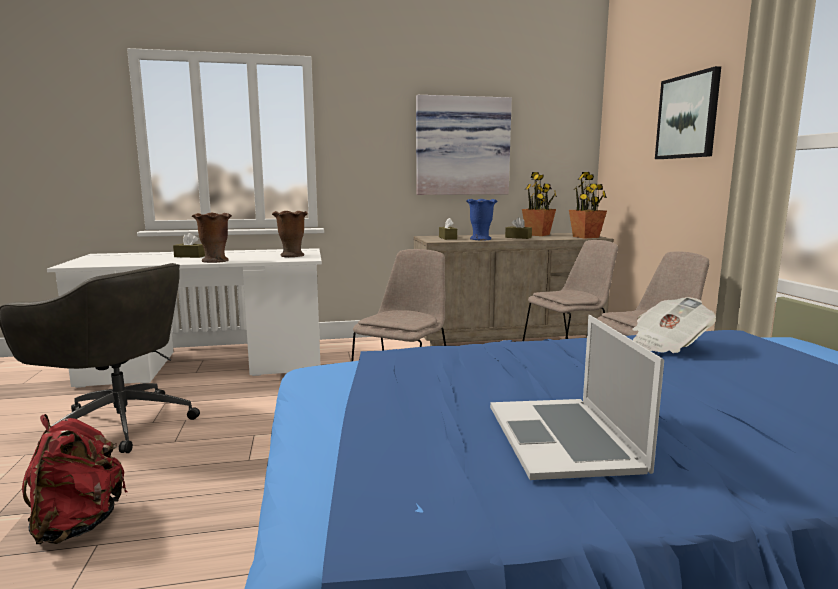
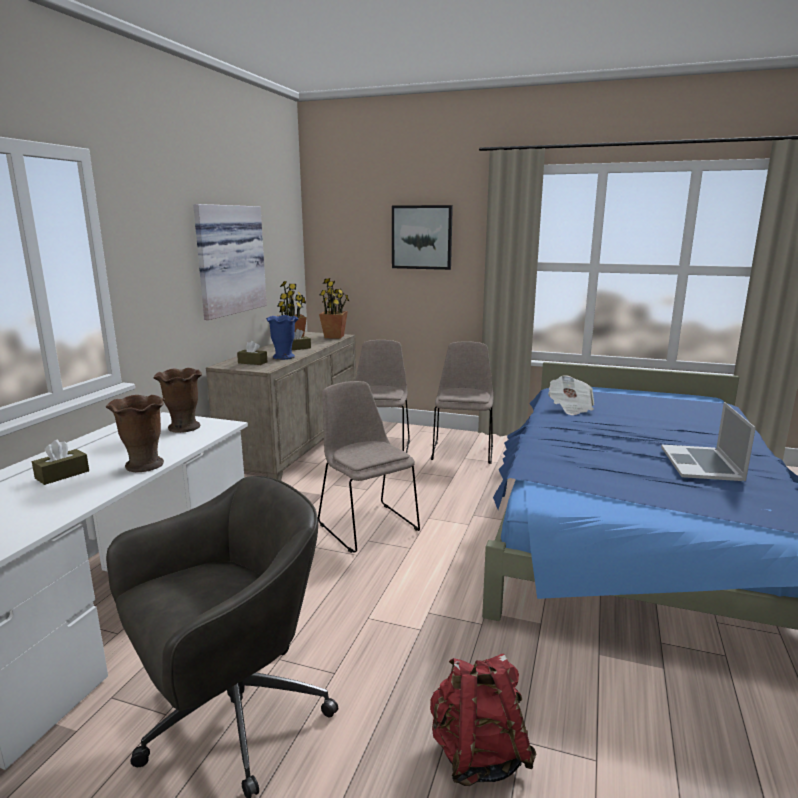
camera: 60 degrees left, 5 degrees up
(563, 436) = (701, 463): laptop -> laptop turned 75 degrees clockwise

